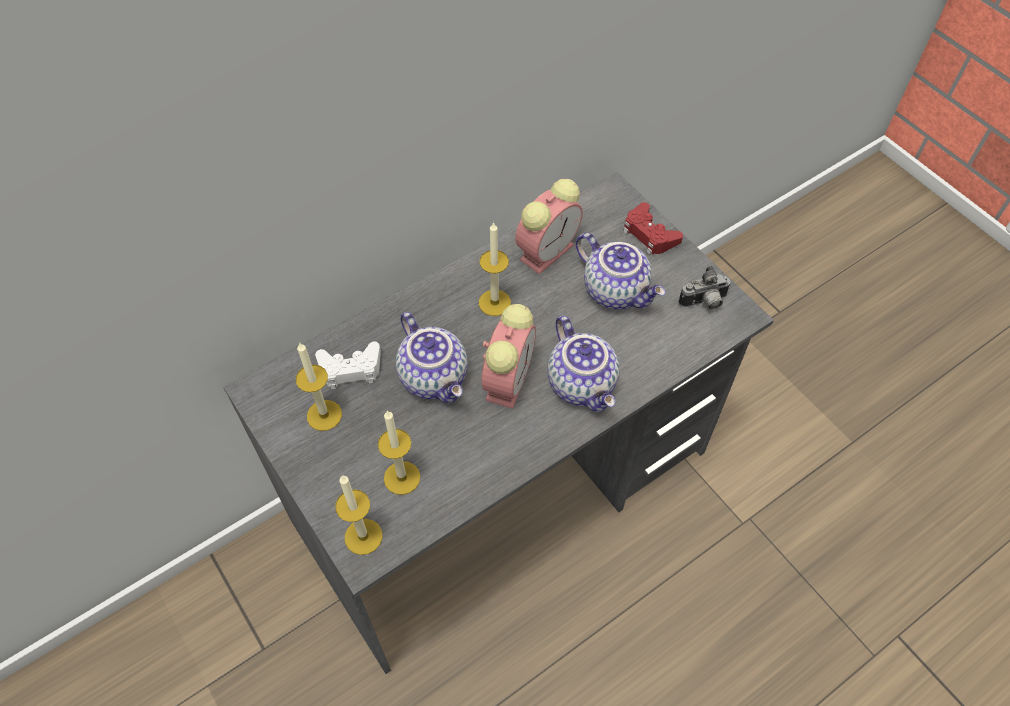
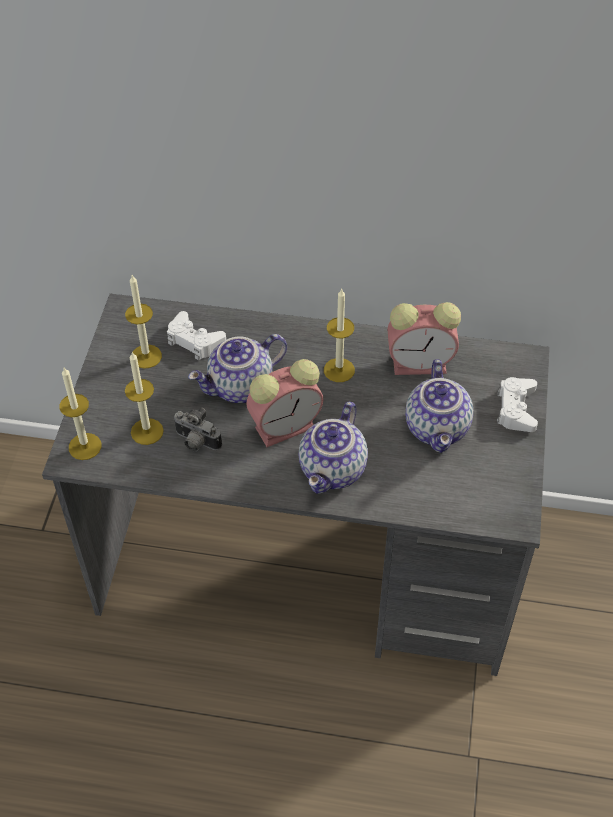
camera: 45 degrees right, 5 degrees down
(435, 377) = (241, 387): teapot -> teapot turned 45 degrees clockwise
(649, 234) = (516, 409): red game controller -> white game controller
(704, 303) = (496, 488): camera -> camera (196, 443)

